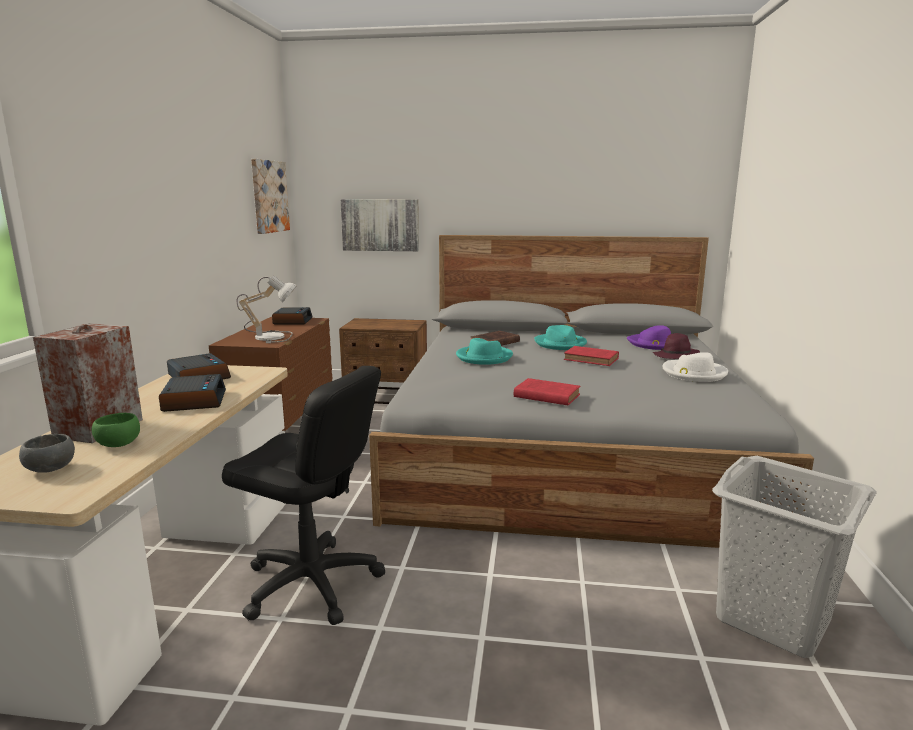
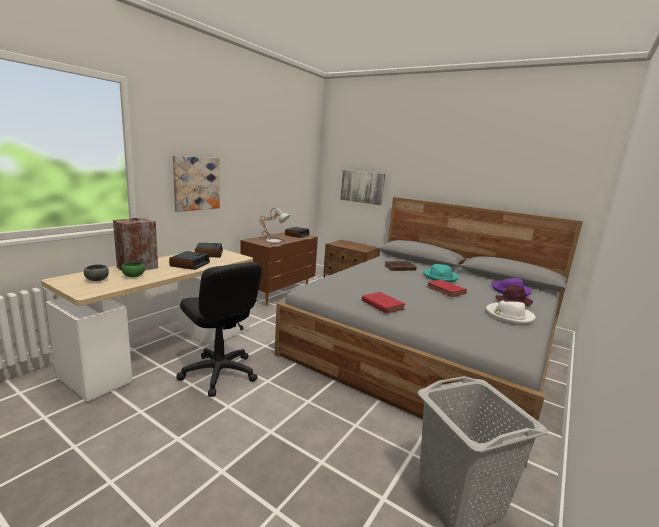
camera: 25 degrees right, 0 degrees up
(269, 196) = (301, 165): picture -> picture (196, 183)
(484, 357) = (378, 275): turquoise hat -> none

